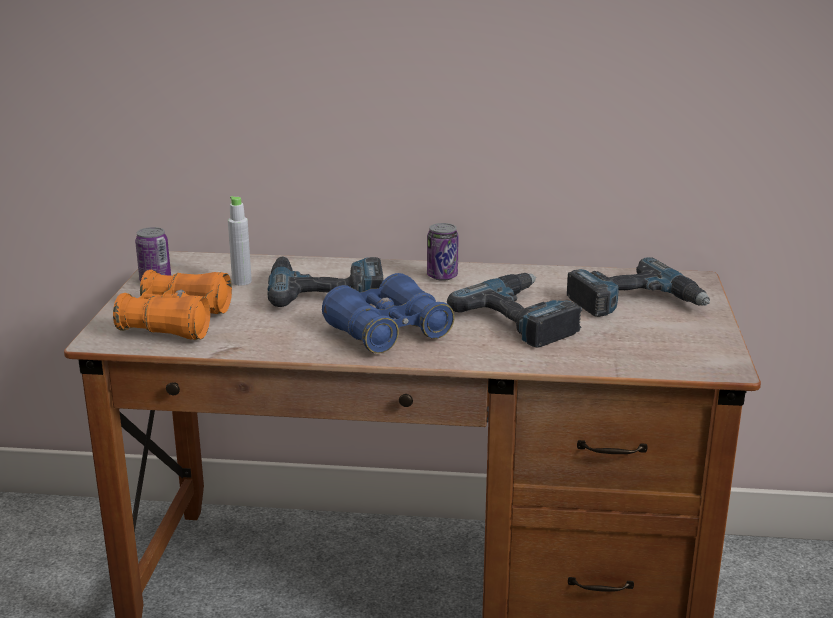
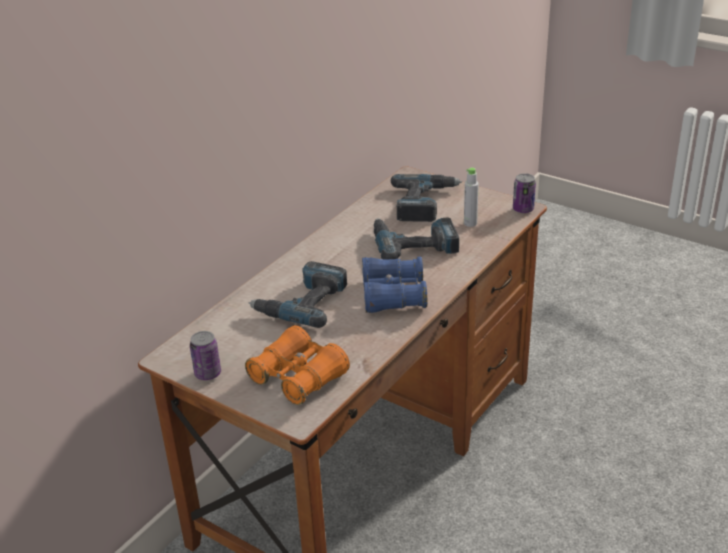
camera: 60 degrees left, 10 degrees up
(241, 282) = (251, 334): grey bottle -> grey bottle (470, 223)
(442, 276) = (324, 252): can -> can (523, 209)

